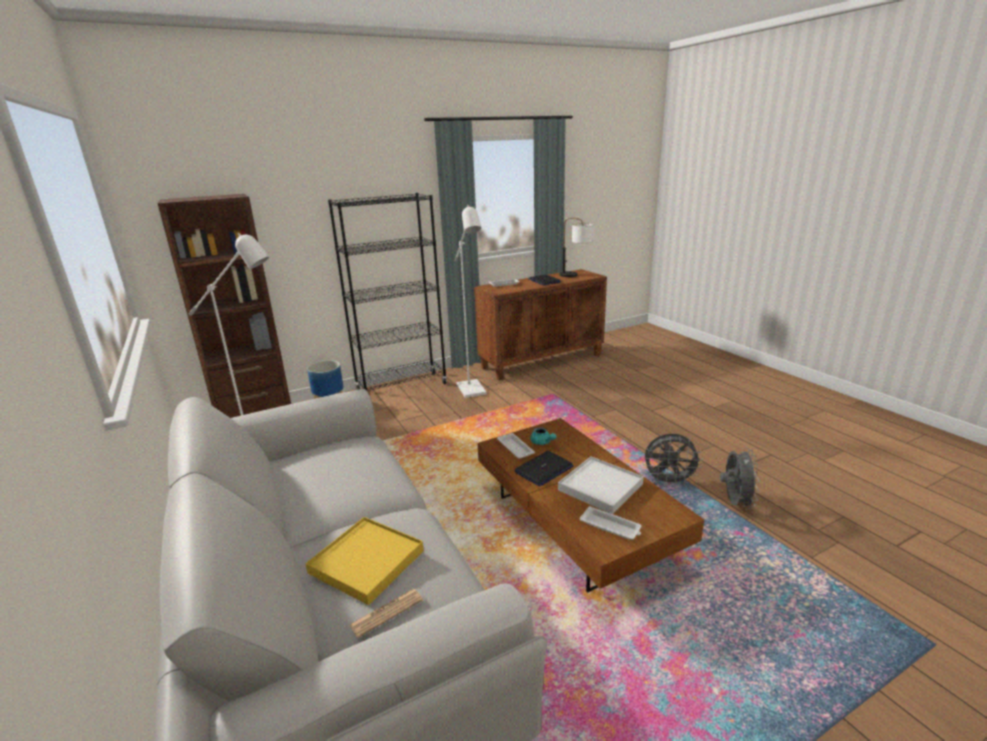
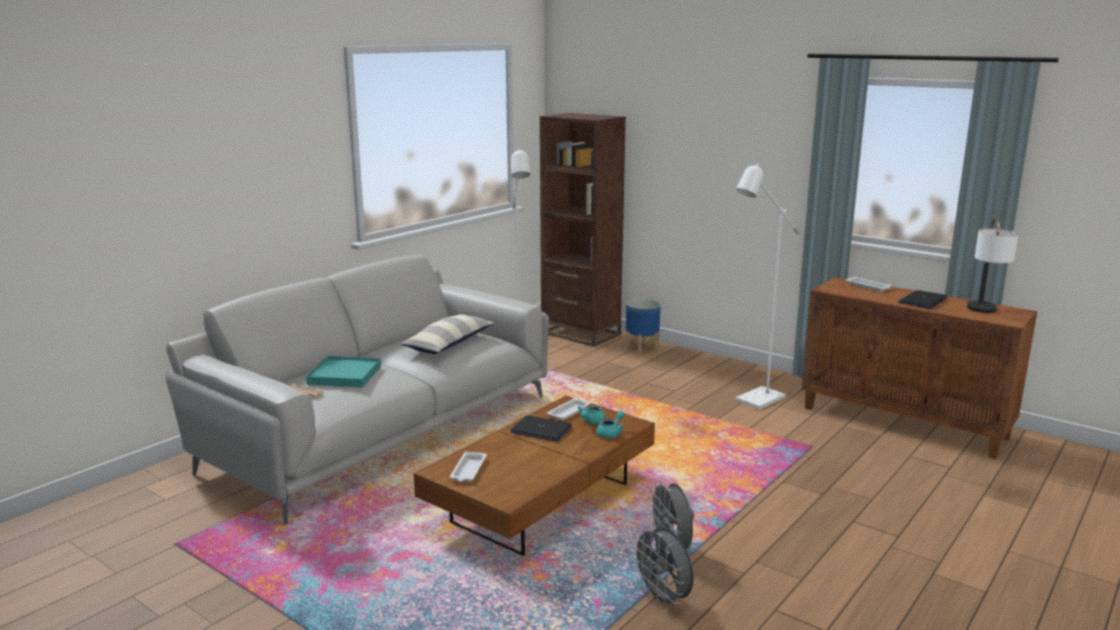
camera: 65 degrees right, 5 degrees down
(345, 467) = (449, 344): none -> pillow
(366, 562) = (344, 375): yellow tray -> turquoise tray
(402, 387) = (718, 366): black bookcase -> none
(570, 439) = (611, 433): none -> turquoise teapot
(600, 487) = (529, 459): white tray -> none
(734, 502) = (663, 599): grey fan -> grey fan turned 75 degrees clockwise

